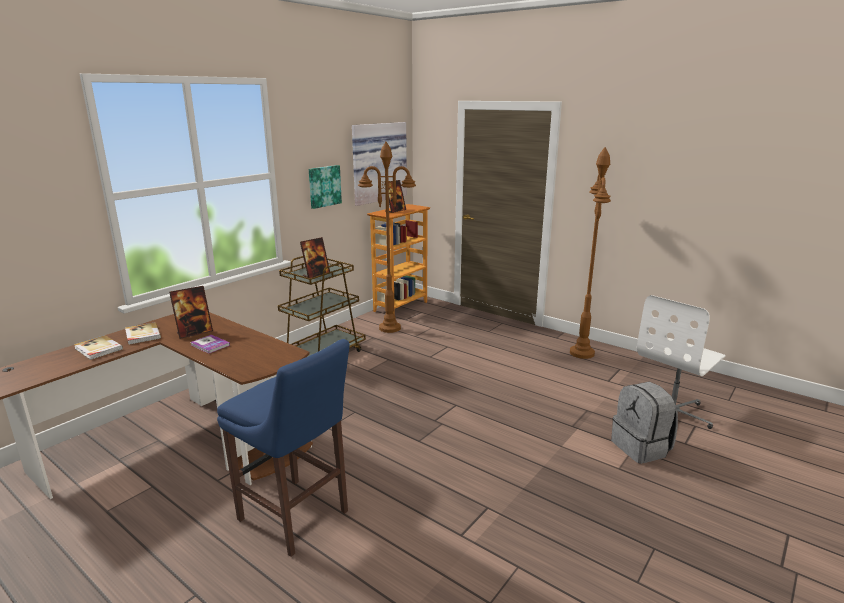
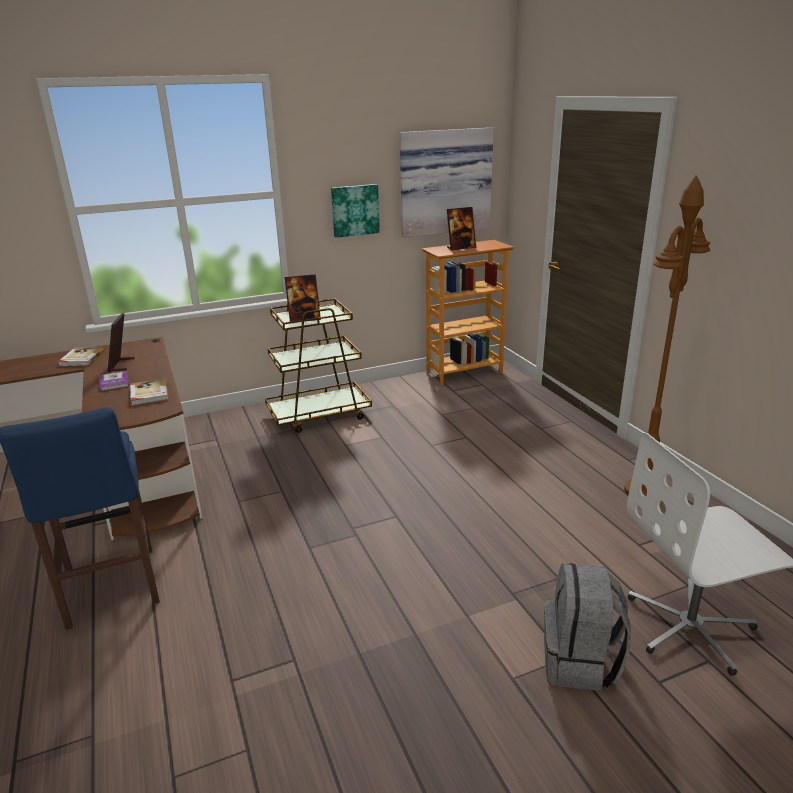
camera: 30 degrees right, 5 degrees up
(98, 349) = (32, 366): book -> book (148, 394)
(194, 332) = (121, 365): picture frame -> picture frame turned 90 degrees clockwise
(390, 328) = (424, 398): brown floor lamp -> none

